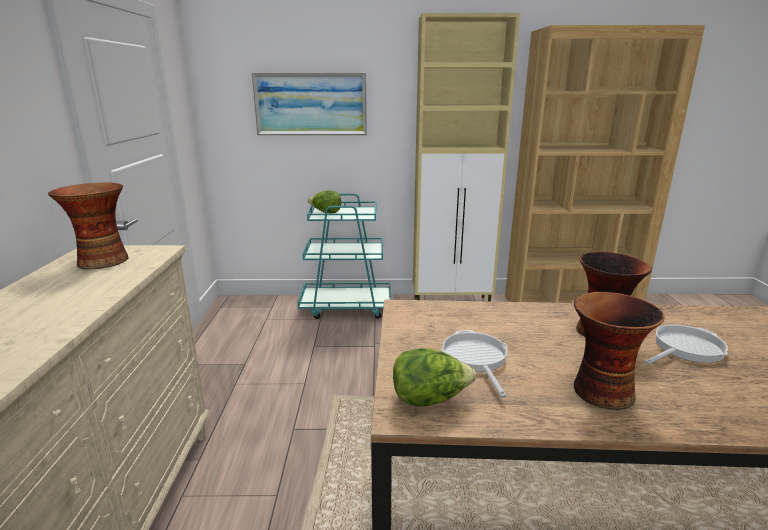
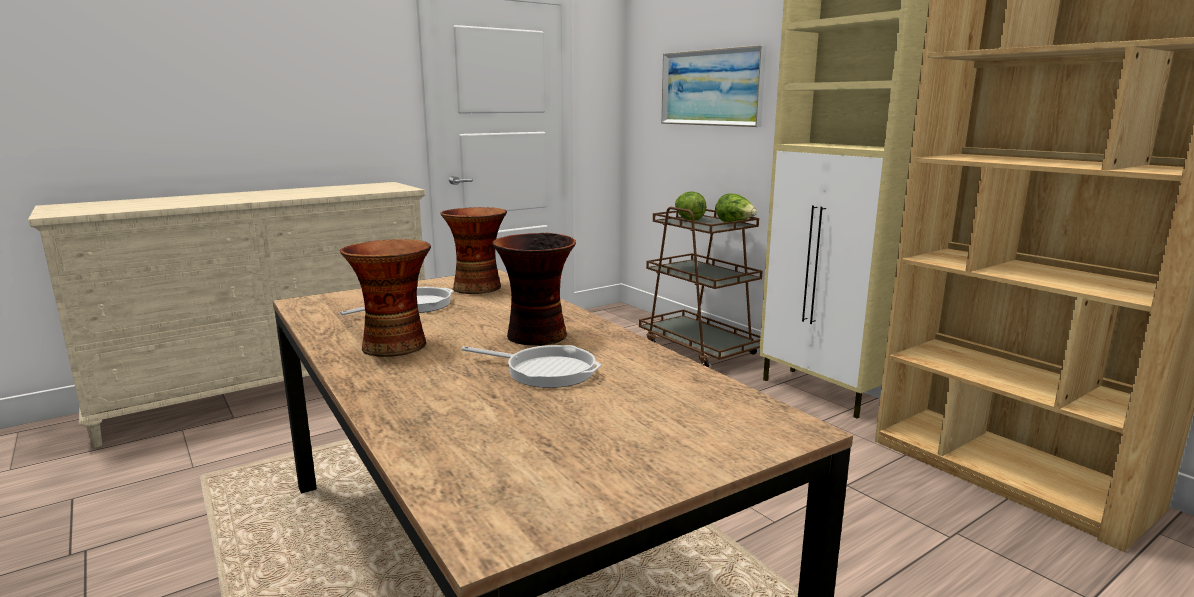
camera: 55 degrees right, 5 degrees down
(102, 261) = (370, 187): vase -> vase (477, 287)
(346, 307) = (699, 348): turquoise cart -> brown cart
(429, 399) = (330, 304): lettuce -> lettuce (735, 224)

